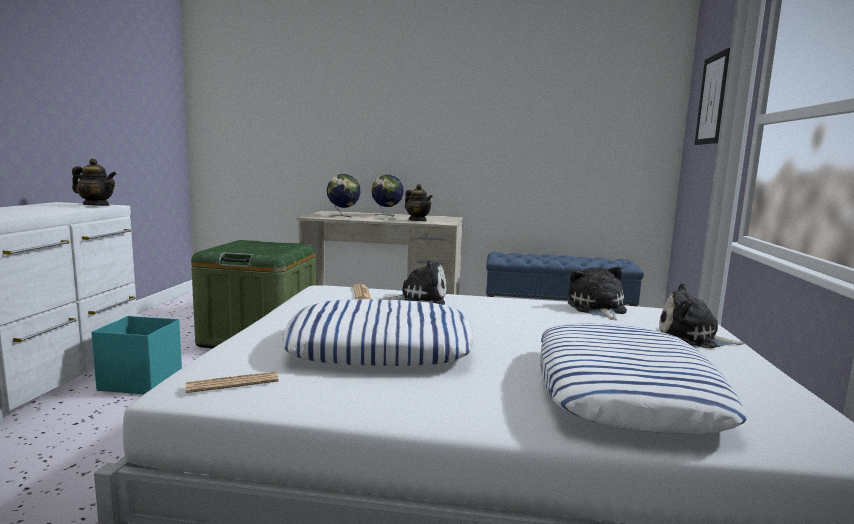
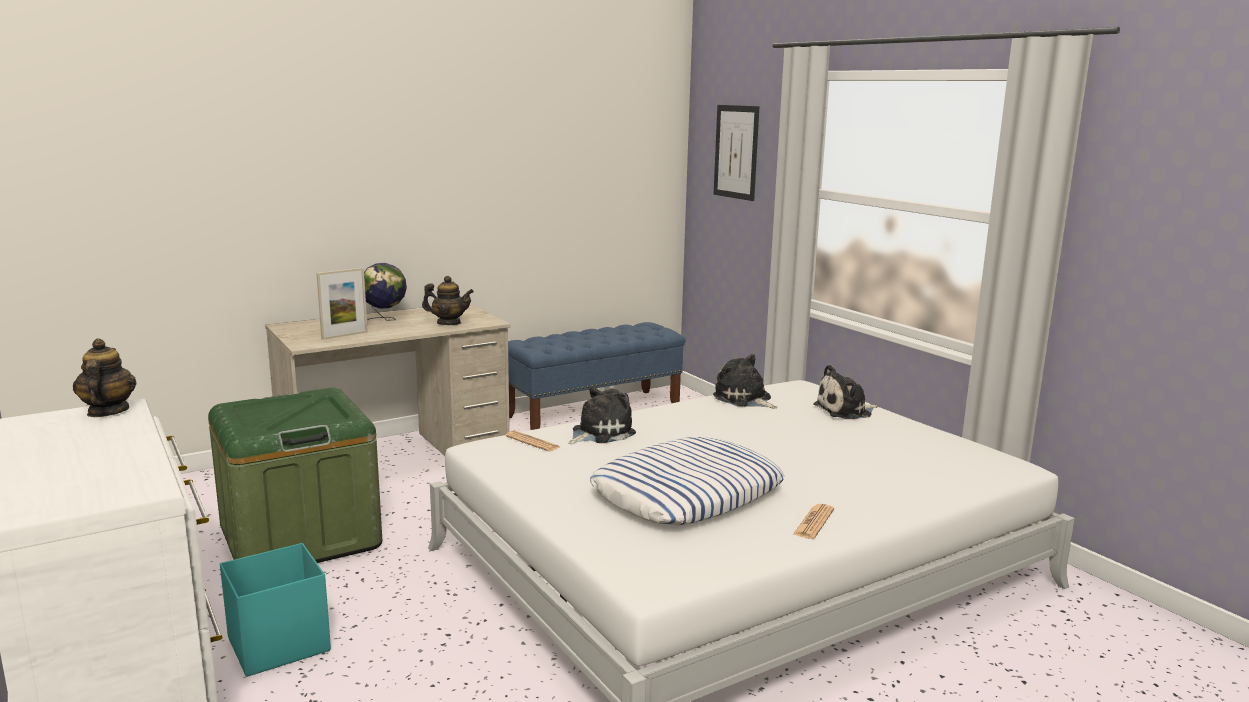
camera: 40 degrees left, 5 degrees up
(96, 205) = (107, 411): teapot -> teapot turned 75 degrees counterclockwise
(232, 383) = (671, 565): newspaper -> newspaper (813, 522)
(343, 217) = (344, 335): globe -> picture frame
(624, 390) = (886, 470): pillow -> none

